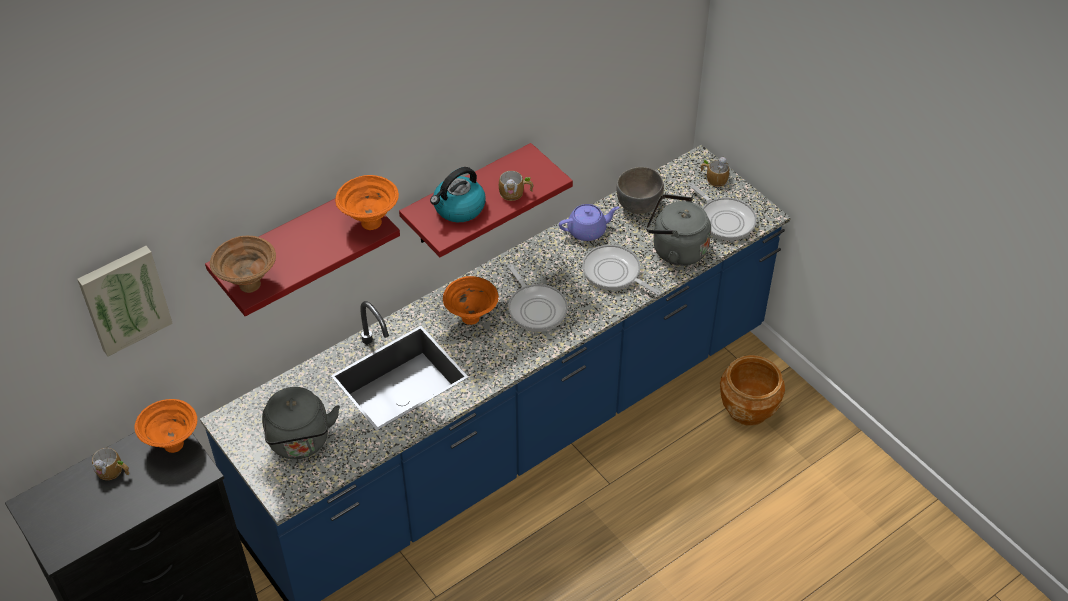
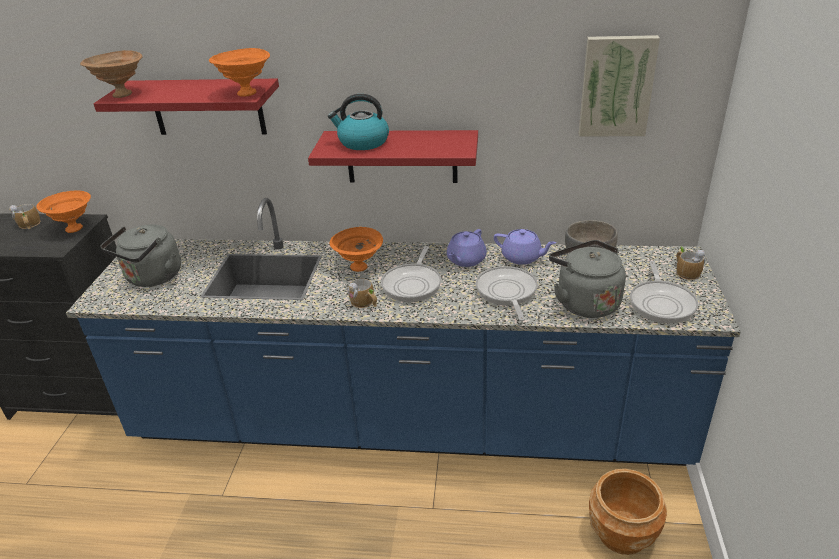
camera: 45 degrees right, 15 degrees down
(124, 298) = (56, 76): picture -> picture (616, 86)
(516, 193) = (417, 149): mug -> mug (364, 303)
(547, 259) = (465, 260): none -> purple teapot

